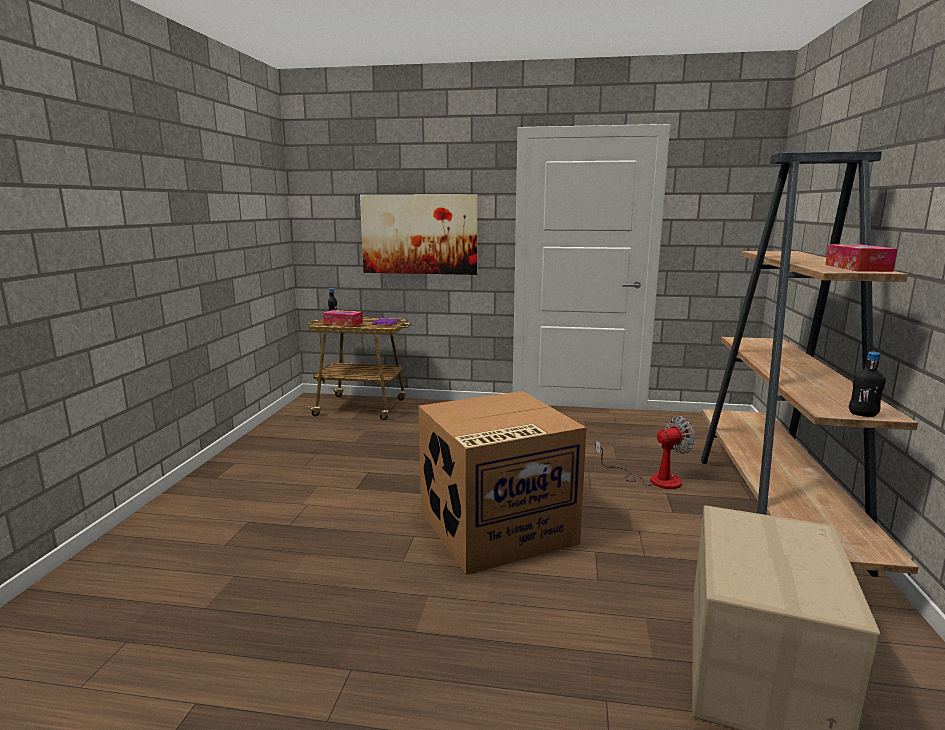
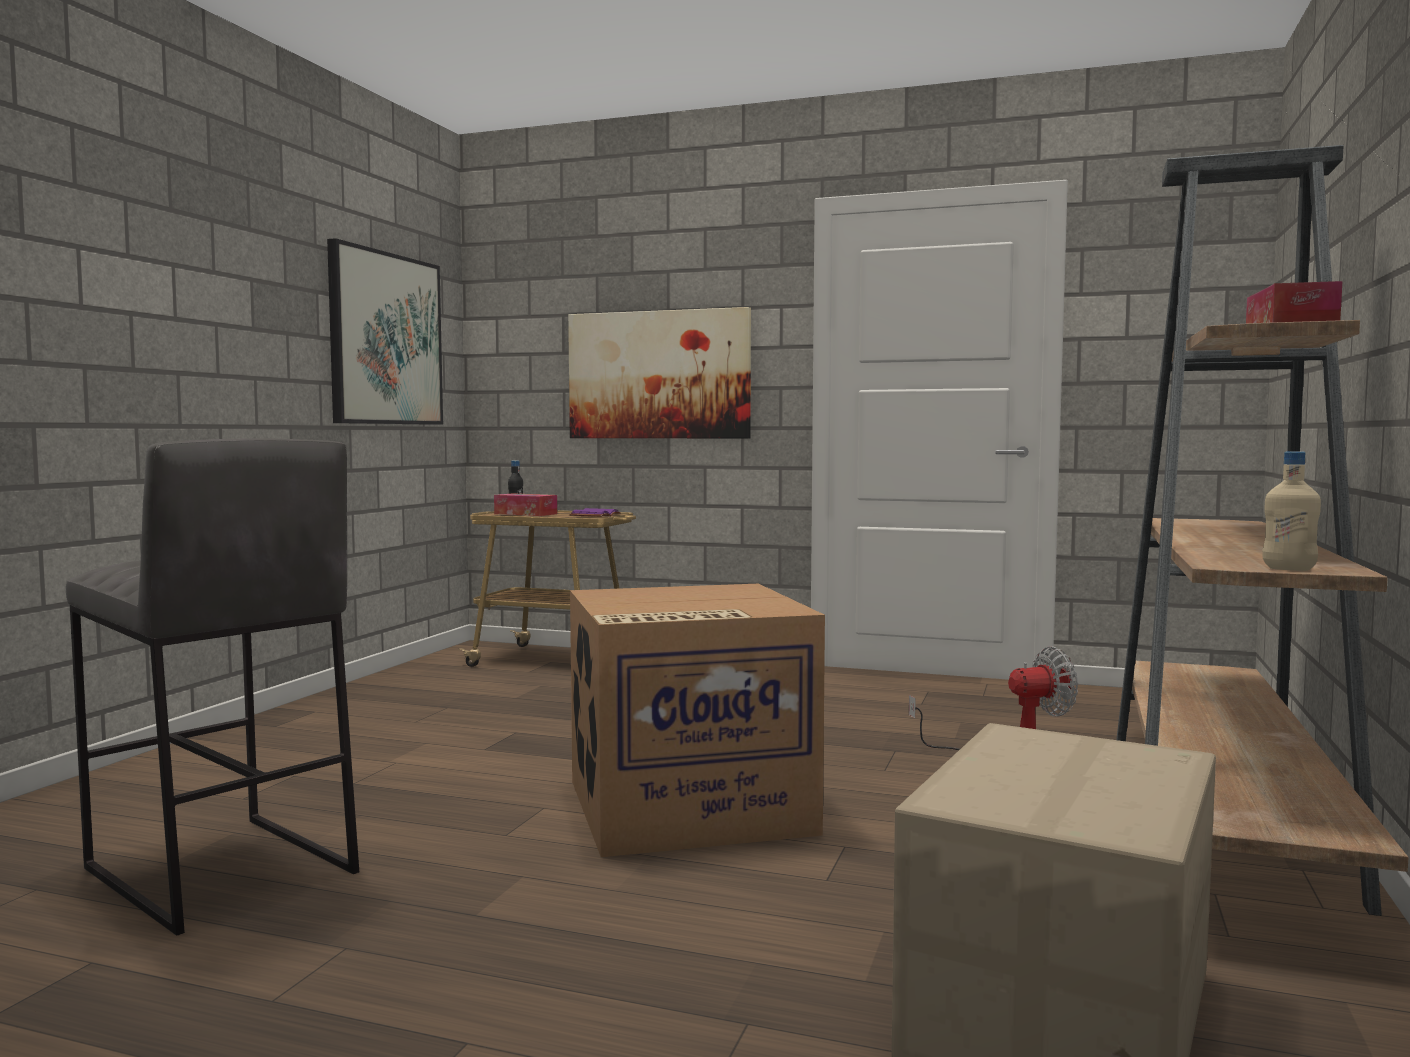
camera: 10 degrees right, 10 degrees down
(240, 612) = (219, 871): none -> grey stool
(247, 216) = (385, 339): none -> picture
(862, 414) = (1289, 569): black bottle -> beige bottle

